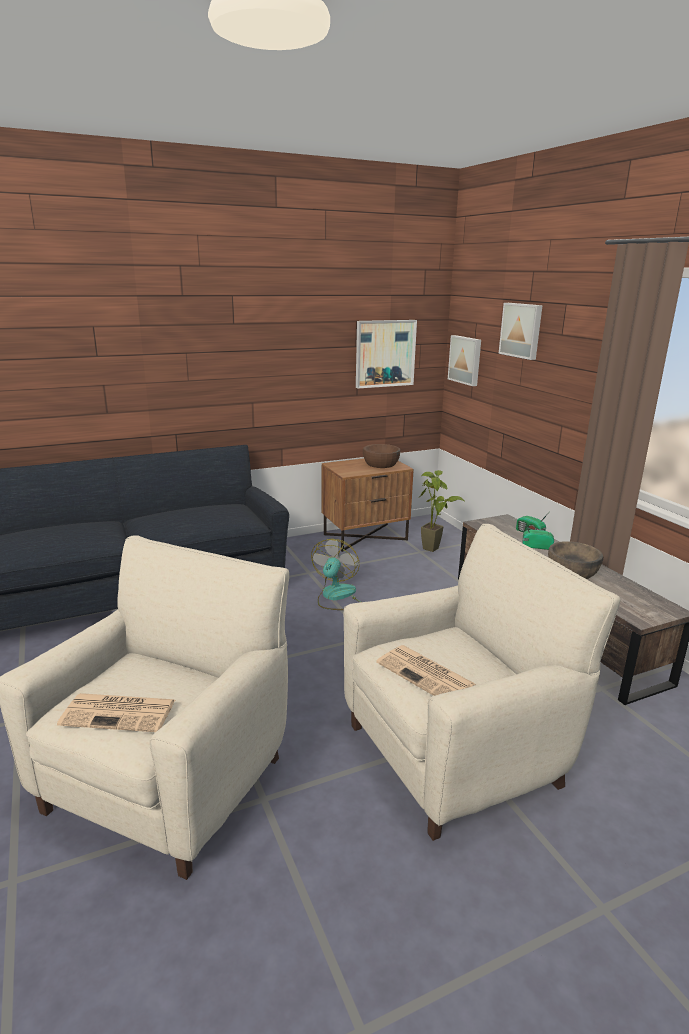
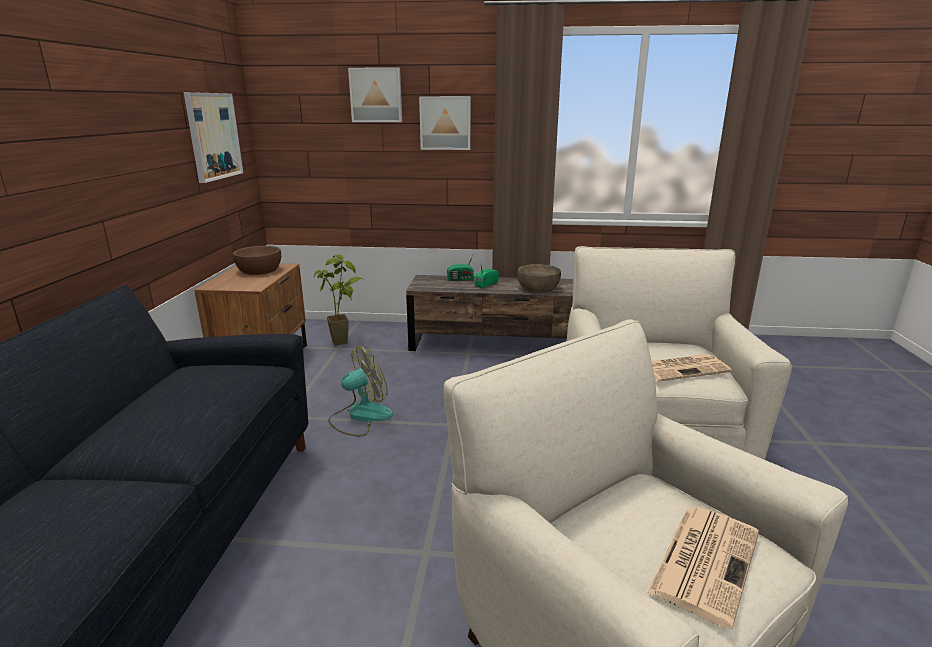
camera: 60 degrees left, 0 degrees up
(336, 597) = (360, 416): fan -> fan turned 105 degrees clockwise
(466, 360) = (293, 137): picture -> picture (445, 123)

